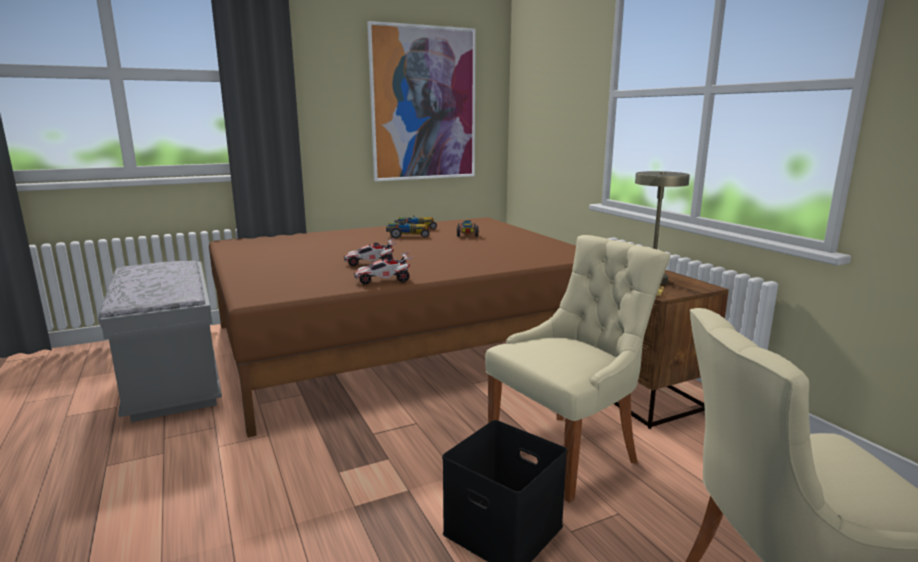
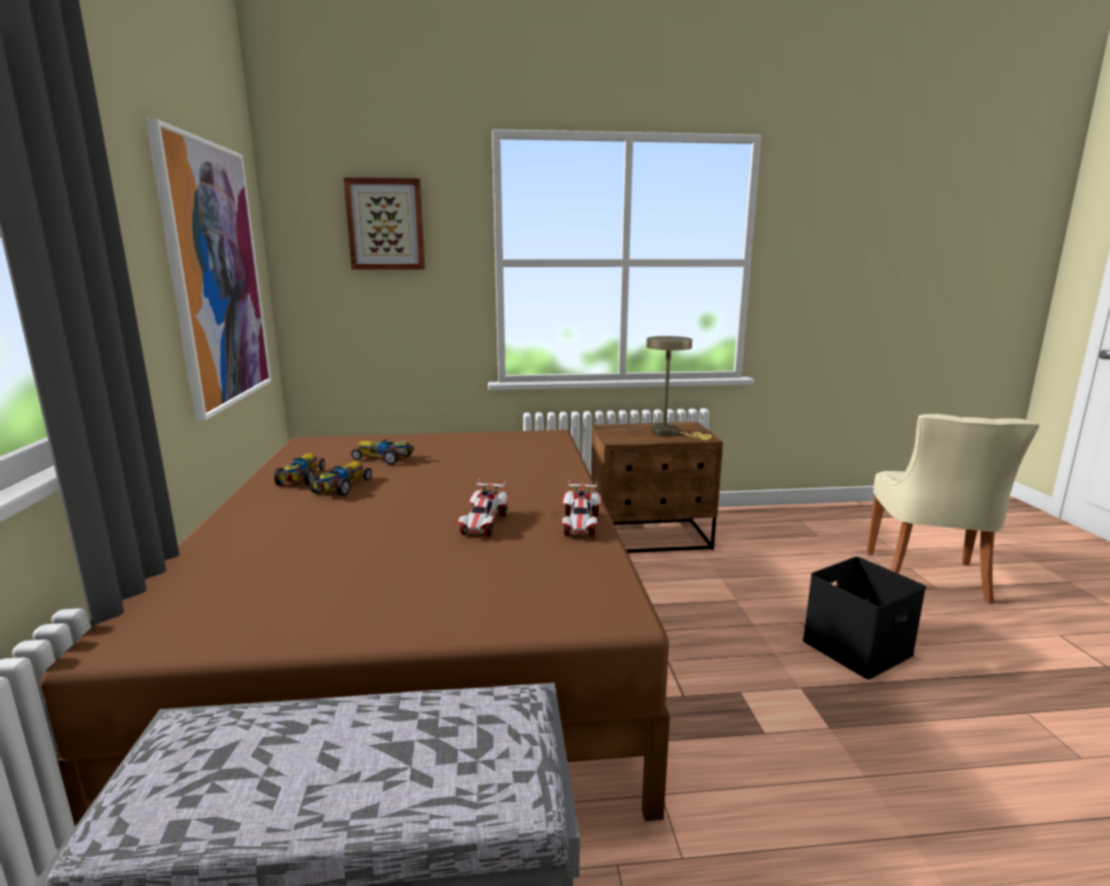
camera: 70 degrees left, 0 degrees up
(556, 66) = (385, 224): none -> picture
(567, 452) = (742, 591): beige chair -> none

